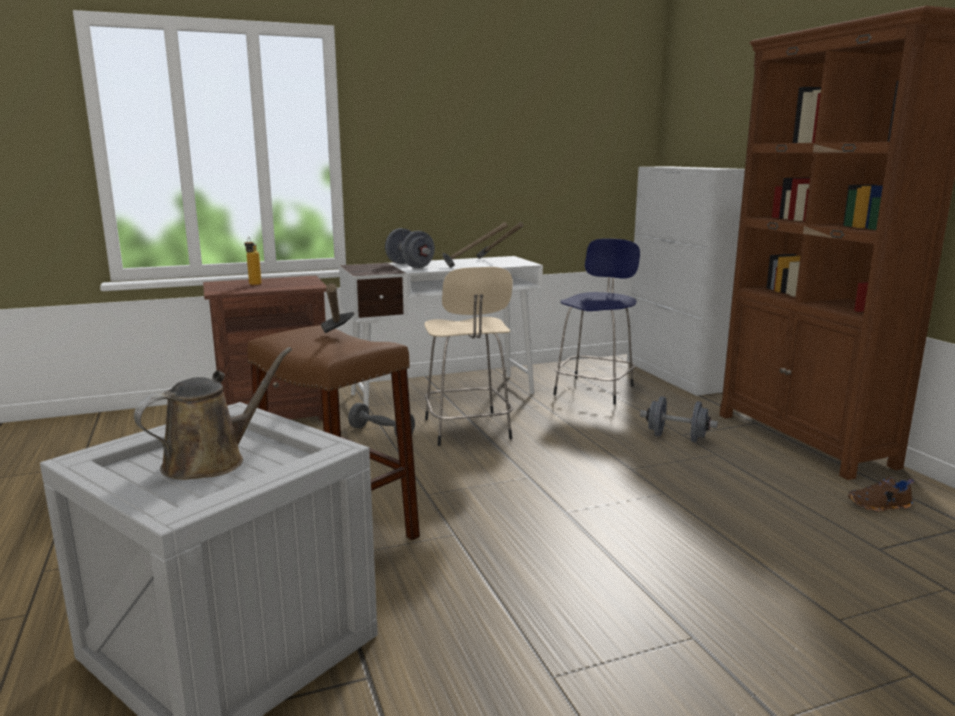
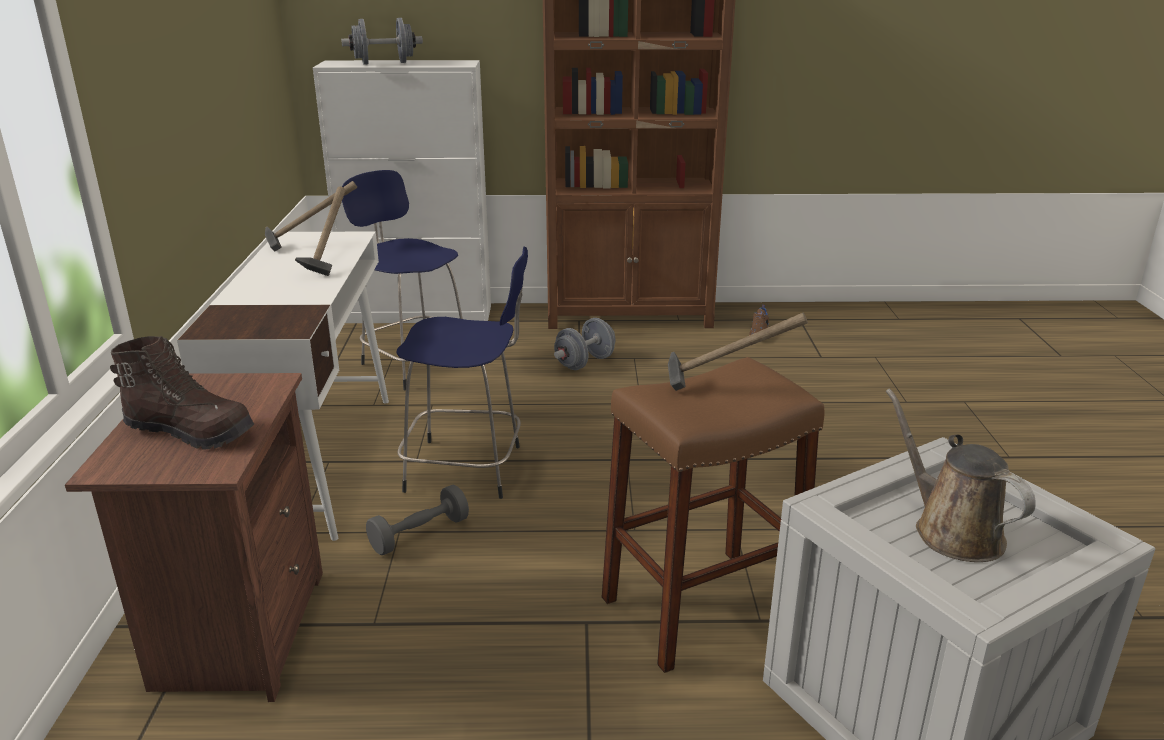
camera: 70 degrees left, 10 degrees up
(254, 285) = (192, 431): bottle -> brown boot
(410, 266) = (270, 295): grey dumbbell -> grey dumbbell (384, 63)
(467, 430) = (468, 469): beige stool -> blue stool

